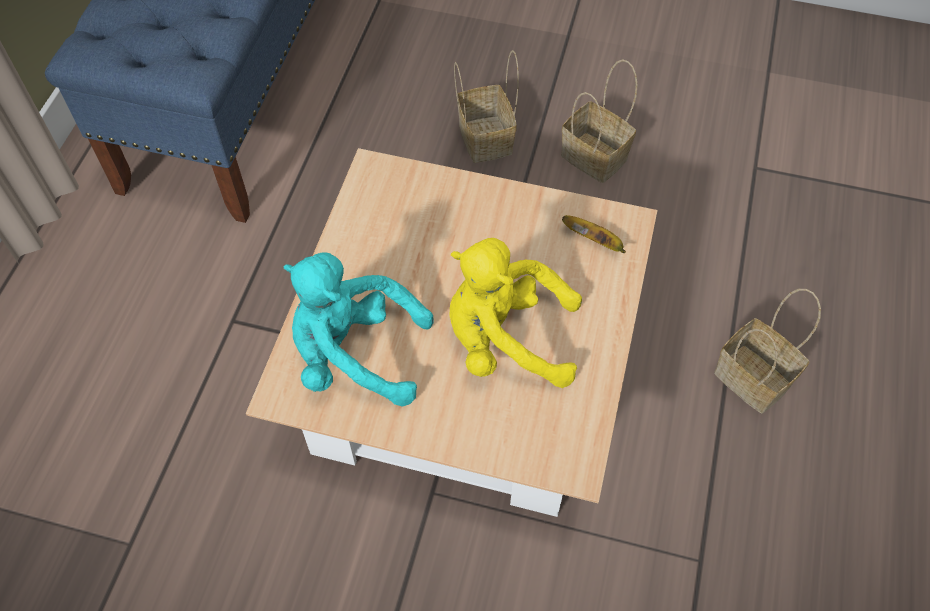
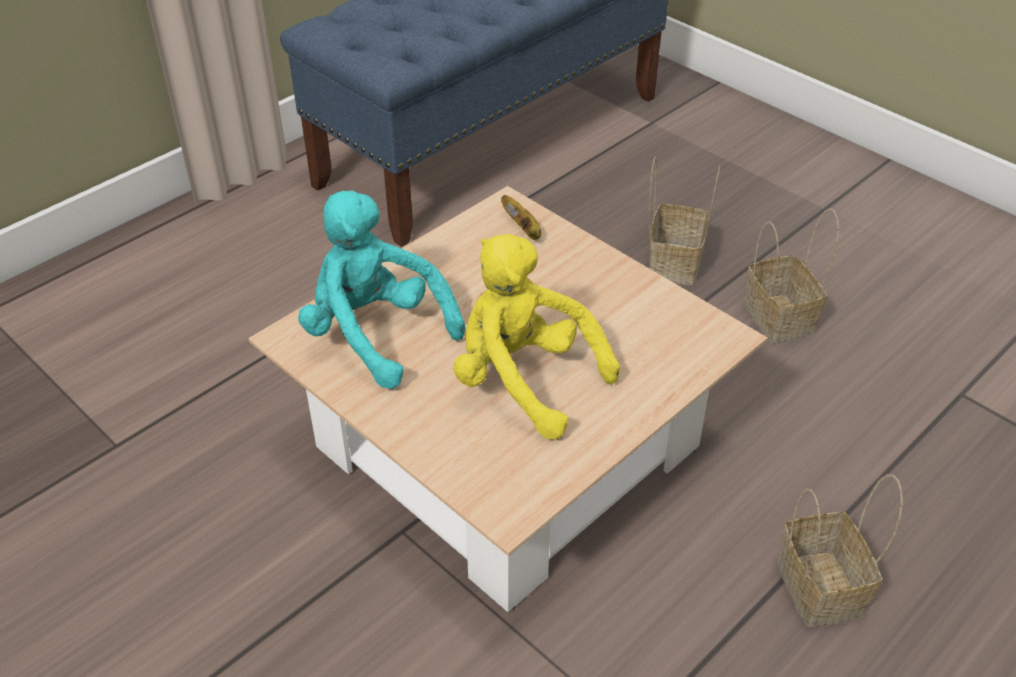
camera: 30 degrees right, 15 degrees down
(594, 241) = (678, 337): banana -> banana (523, 229)

